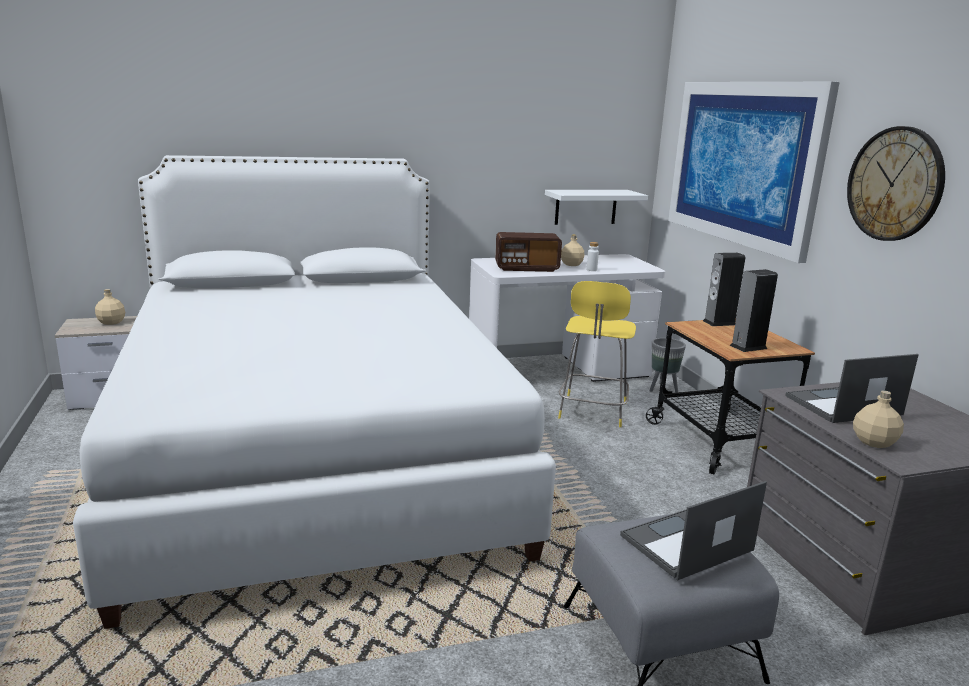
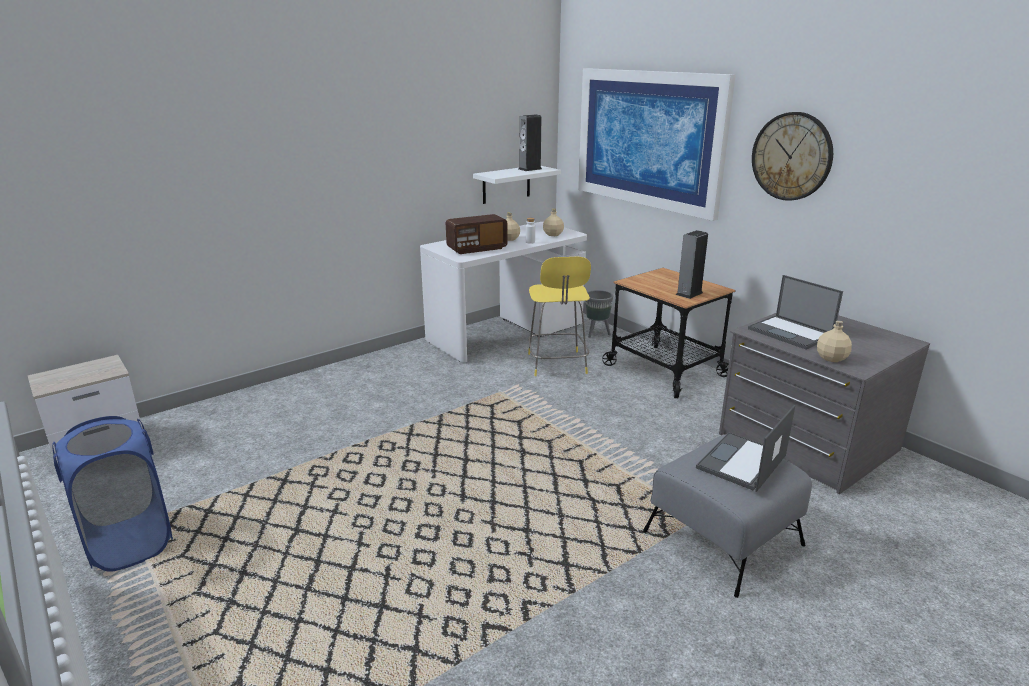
camera: 20 degrees left, 5 degrees up
(70, 481) = (129, 542): none -> blue laundry basket
(111, 322) = (85, 369): beige bottle -> beige bottle (553, 234)
(314, 455) = (353, 457): white bed -> none
(719, 322) = (652, 275): speaker -> speaker (530, 169)
(842, 406) = (791, 333): laptop -> laptop turned 90 degrees counterclockwise

